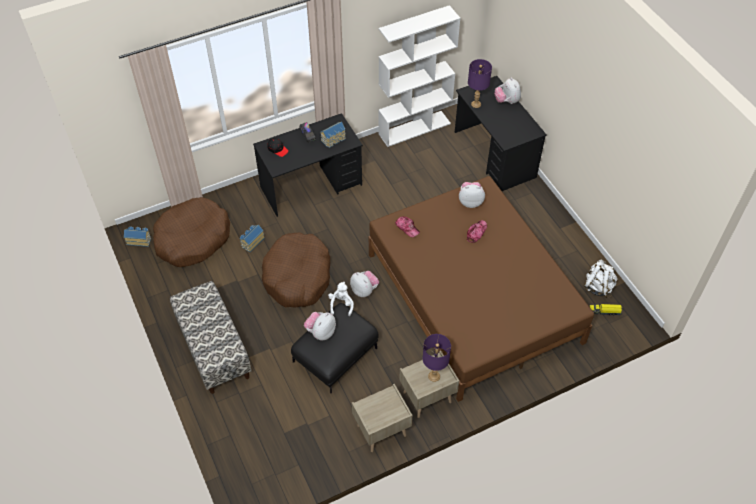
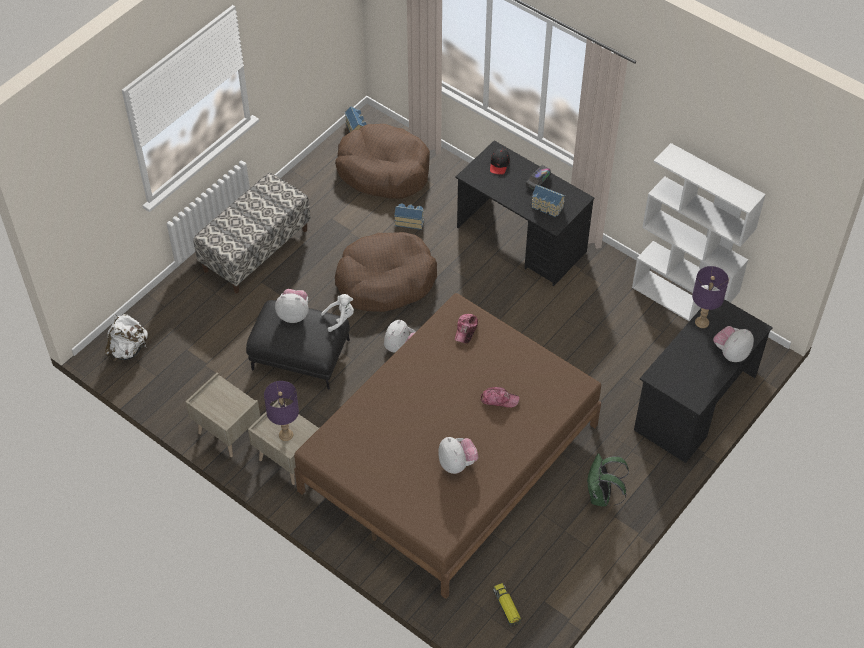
camera: 65 degrees right, 0 degrees up
(470, 201) = (544, 377): plush toy -> plush toy (457, 463)
(542, 228) = (601, 496): none -> green backpack
(598, 287) = (542, 588): white backpack -> white backpack (128, 349)

